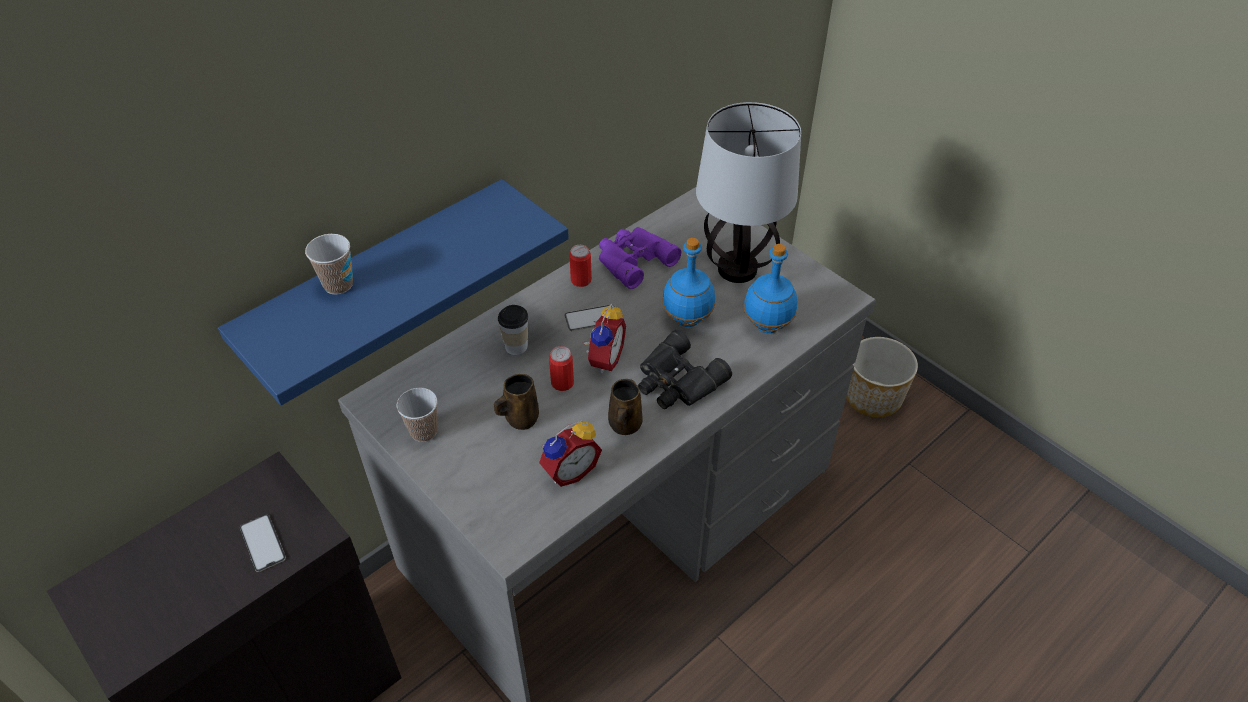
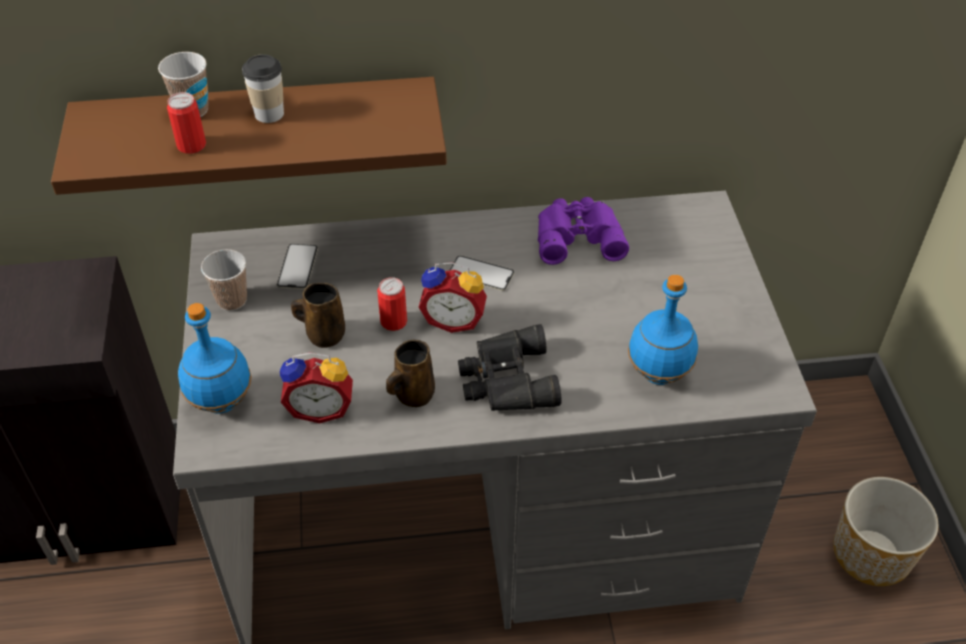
camera: 35 degrees right, 0 degrees up
(262, 543) = (34, 327): phone -> phone (297, 266)
(379, 281) = (261, 130): blue shelf -> brown shelf
(516, 346) = (384, 264): cup -> cup (269, 114)
(581, 280) = (505, 231): can -> can (191, 145)
(603, 359) = (454, 319): alarm clock -> alarm clock turned 45 degrees clockwise
(686, 319) = (576, 323): blue bottle -> blue bottle (220, 401)
(738, 269) = (683, 299): table lamp -> none

